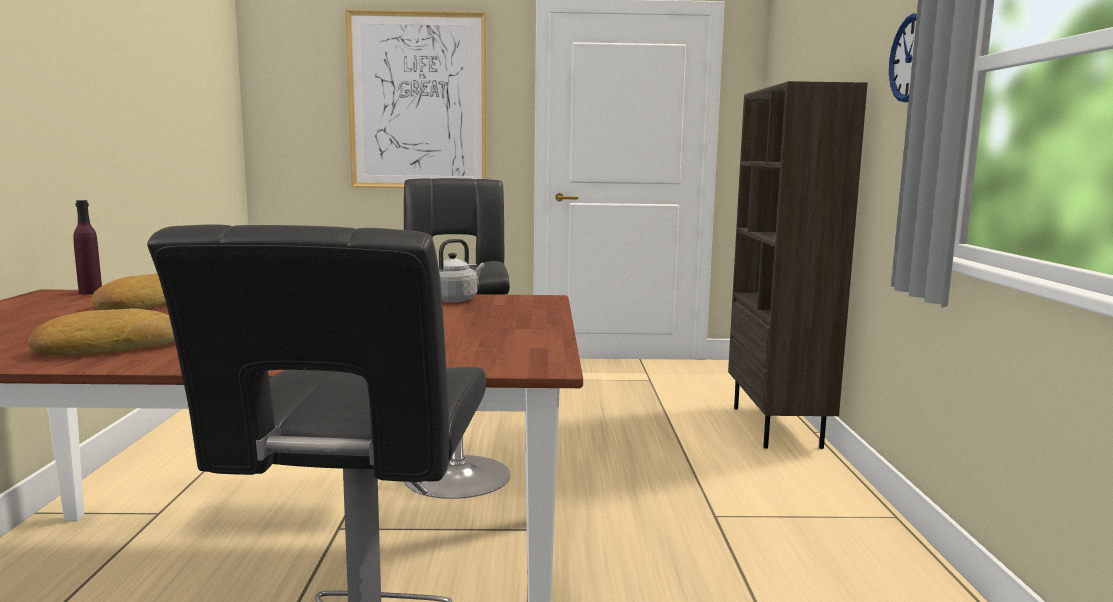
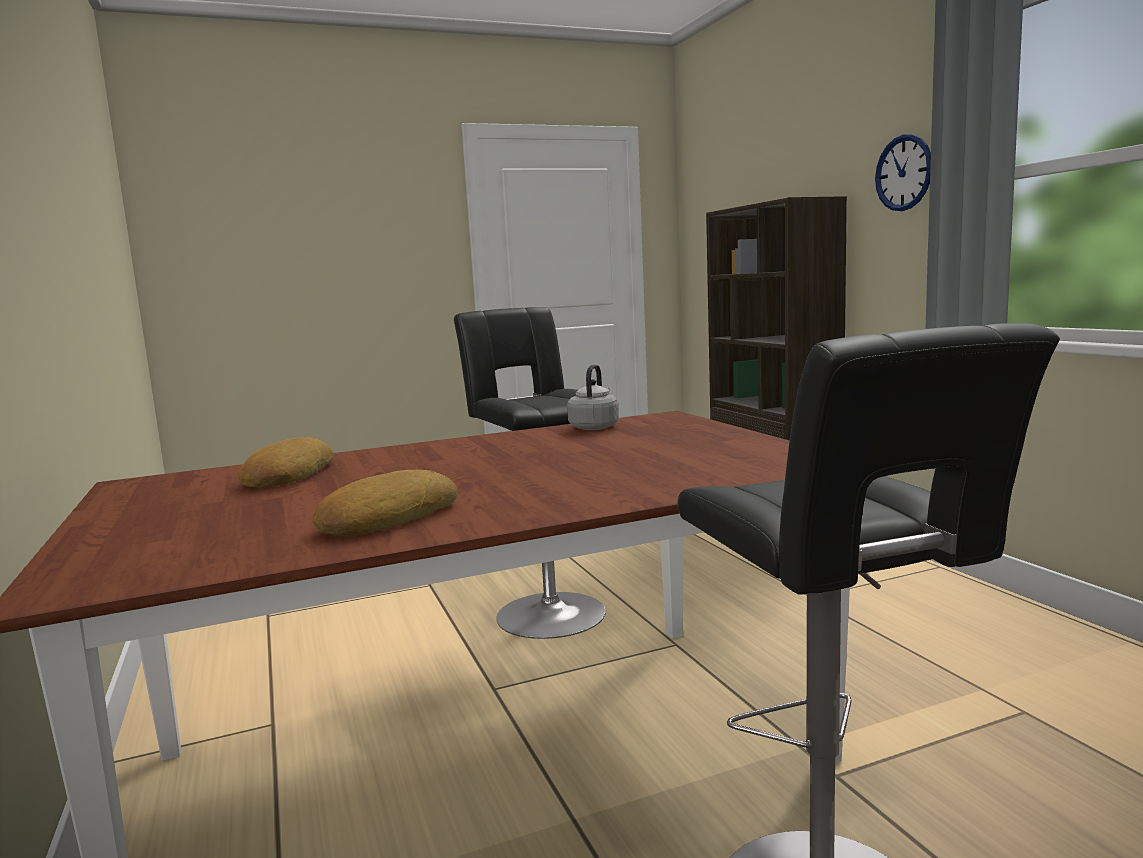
camera: 20 degrees left, 0 degrees up
(90, 292) = (178, 475): purple bottle -> none
(418, 101) = (346, 235): picture -> none

